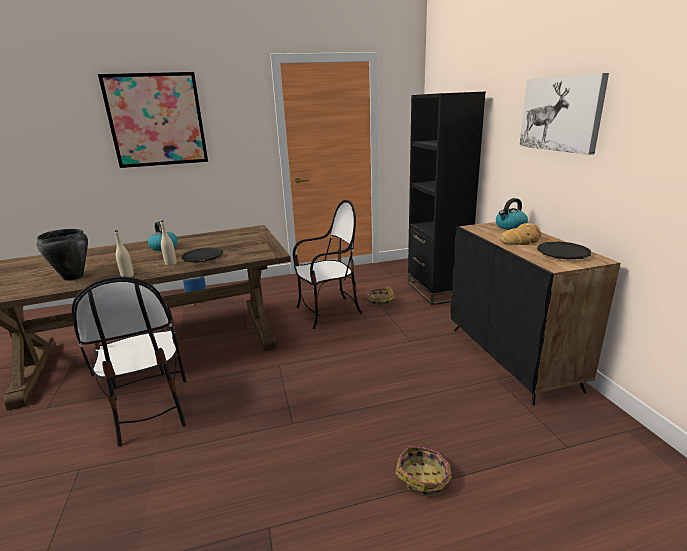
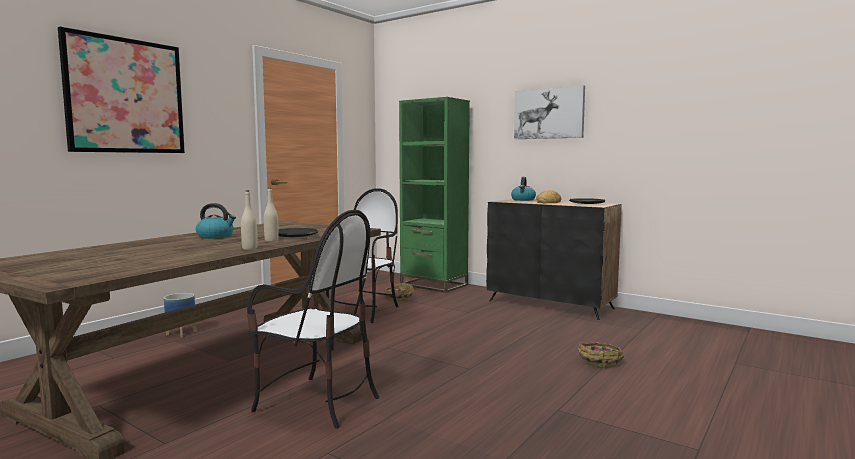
camera: 40 degrees left, 15 degrees down
(73, 277) = (175, 256): black cooking pot -> none
(436, 290) = (433, 285): black bookcase -> green bookcase

